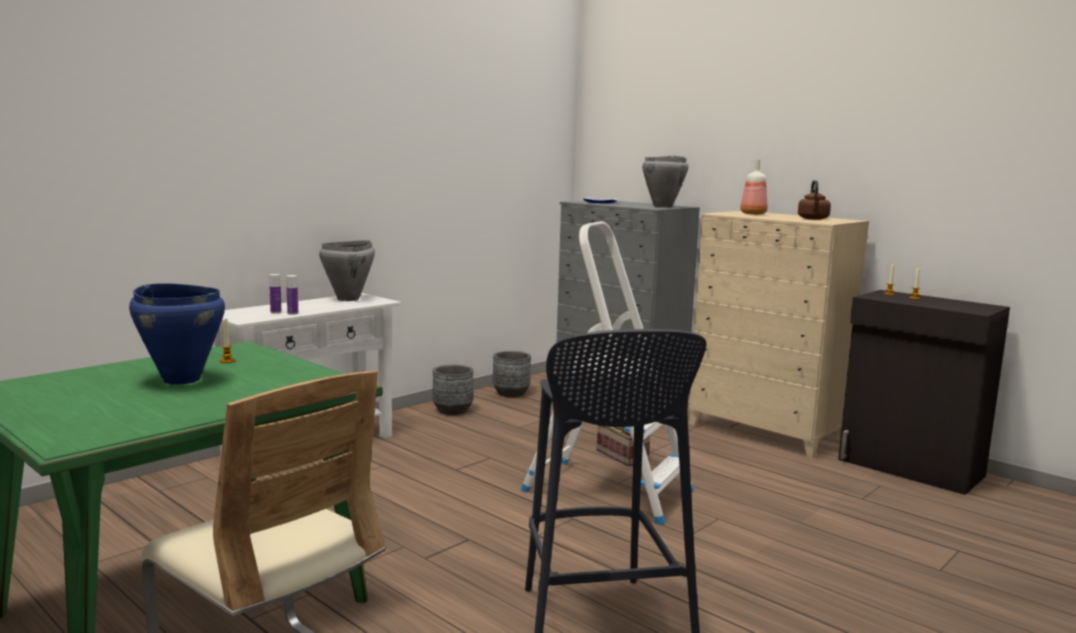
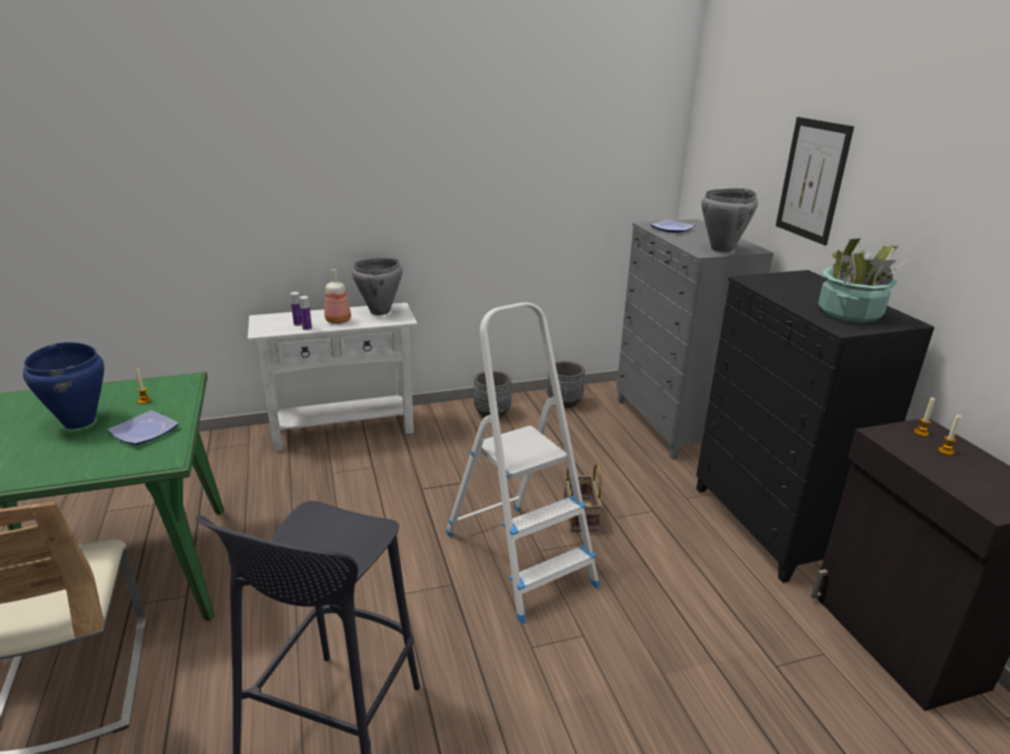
camera: 30 degrees right, 15 degrees up
(277, 375) = (143, 432): none -> plate
(727, 141) = (812, 180): none -> picture
(752, 214) = (796, 284): bottle -> bottle (338, 320)
(765, 432) = (768, 526): beige dresser -> black dresser
(813, 219) = (849, 313): brown kettle -> potted plant

